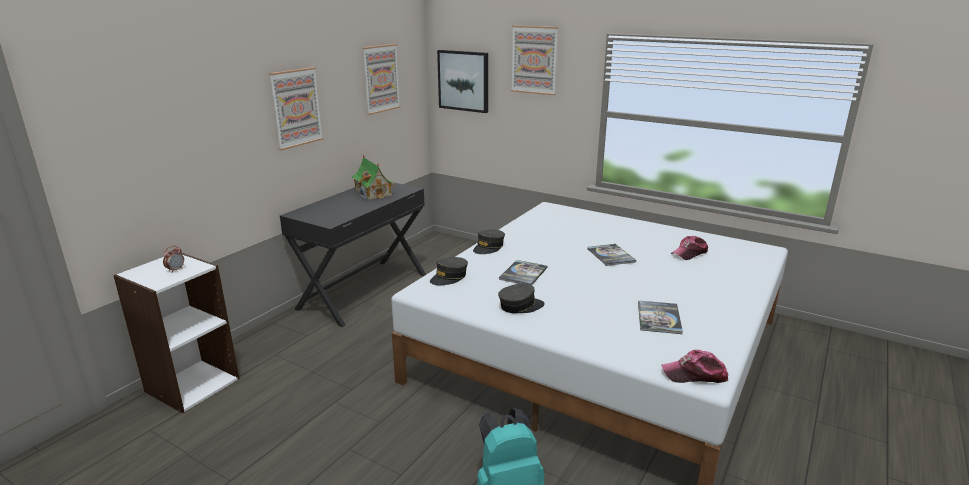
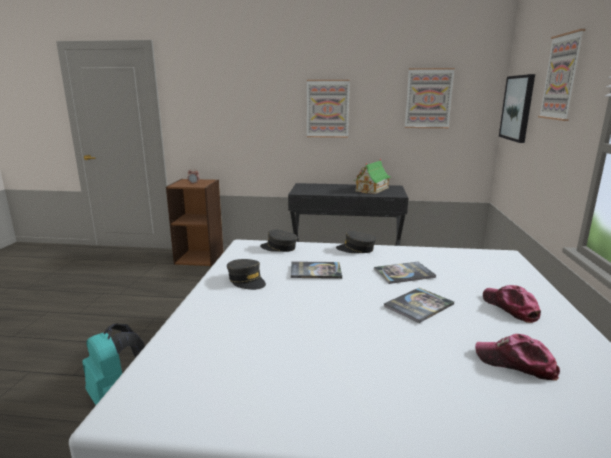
camera: 65 degrees right, 5 degrees down
(192, 384) = (199, 258): white bookcase -> brown bookcase
(659, 318) = (271, 358): book -> book (404, 273)
(694, 375) = (132, 401): cap -> cap (510, 307)

